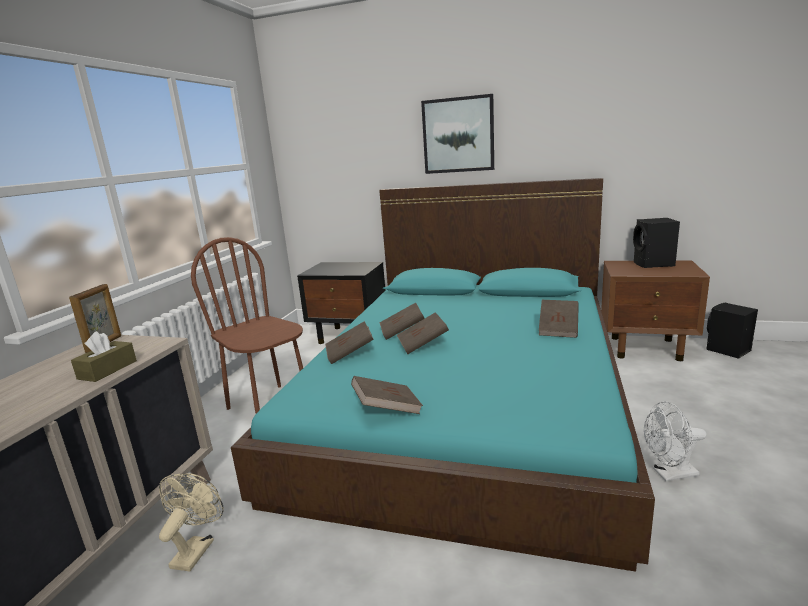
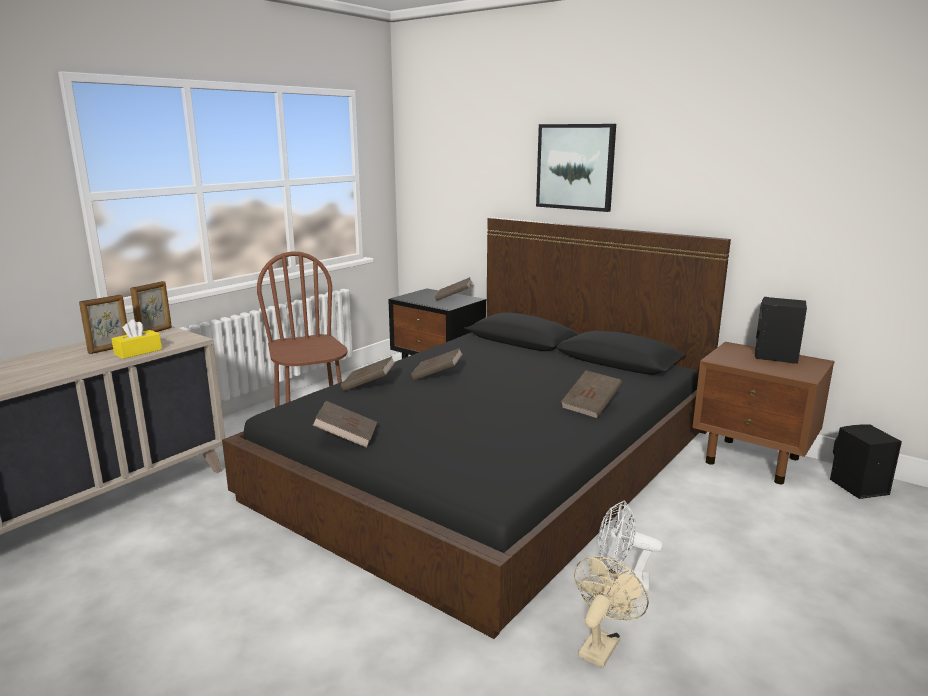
camera: 20 degrees right, 0 degrees up
(64, 375) = (110, 349): none -> picture frame
(107, 370) = (138, 352): brown tissue box -> yellow tissue box
(196, 549) = (178, 515): beige fan -> beige fan (601, 644)
(423, 344) = (439, 391): brown book -> brown book (453, 298)
(466, 399) = (494, 462): turquoise bed -> black bed

